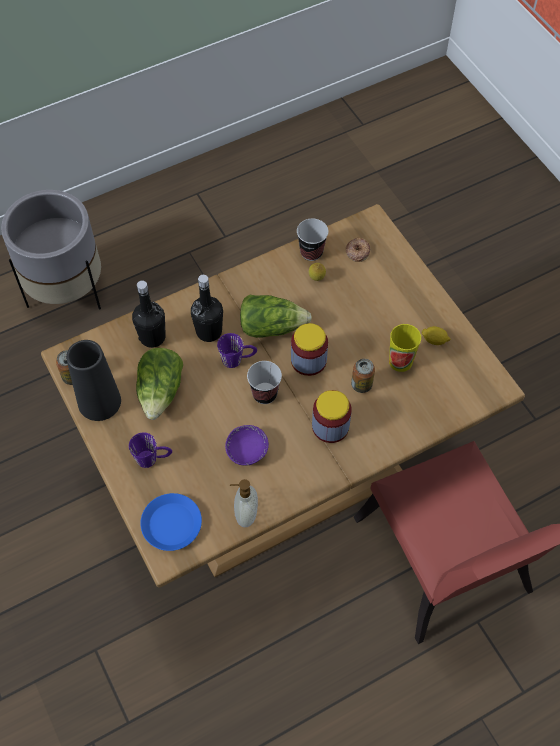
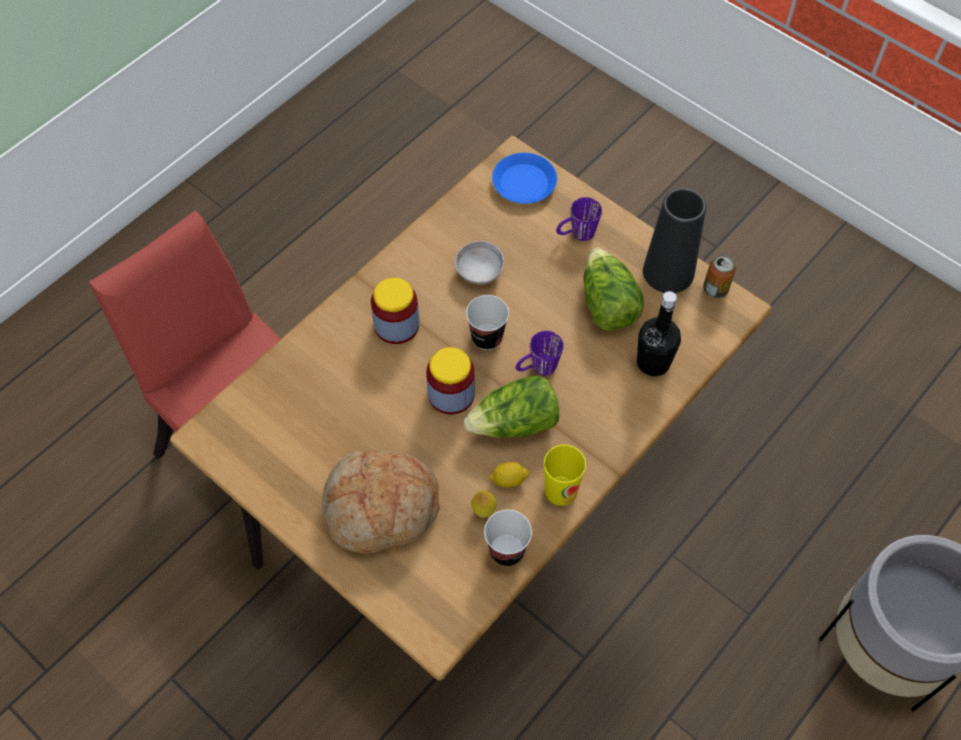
camera: 160 degrees right, 0 degrees up
(209, 331) = (589, 391): black bottle -> none
(245, 514) = (454, 213): soap dispenser -> none
(247, 451) = (479, 271): purple bowl -> grey bowl
(357, 251) = (442, 574): donut -> none
(361, 385) = (376, 384): can -> none
(384, 300) = (381, 509): none -> bread
(400, 361) = (336, 429): cup -> cup (561, 490)
(434, 340) = (299, 472): lemon -> lemon (509, 480)

